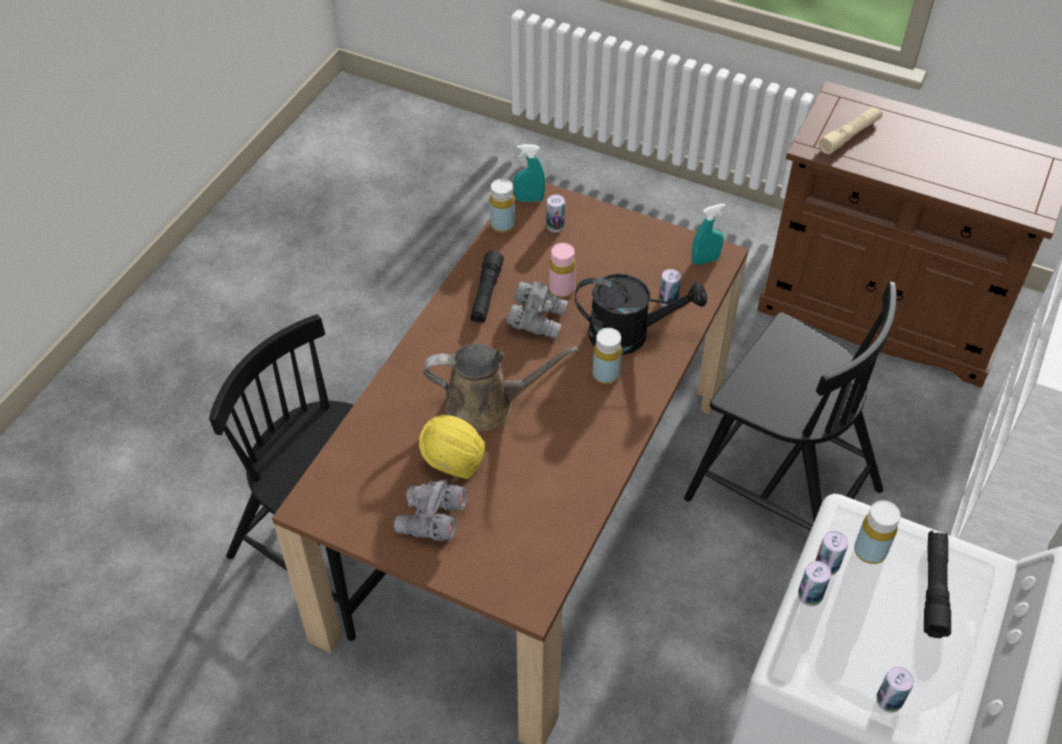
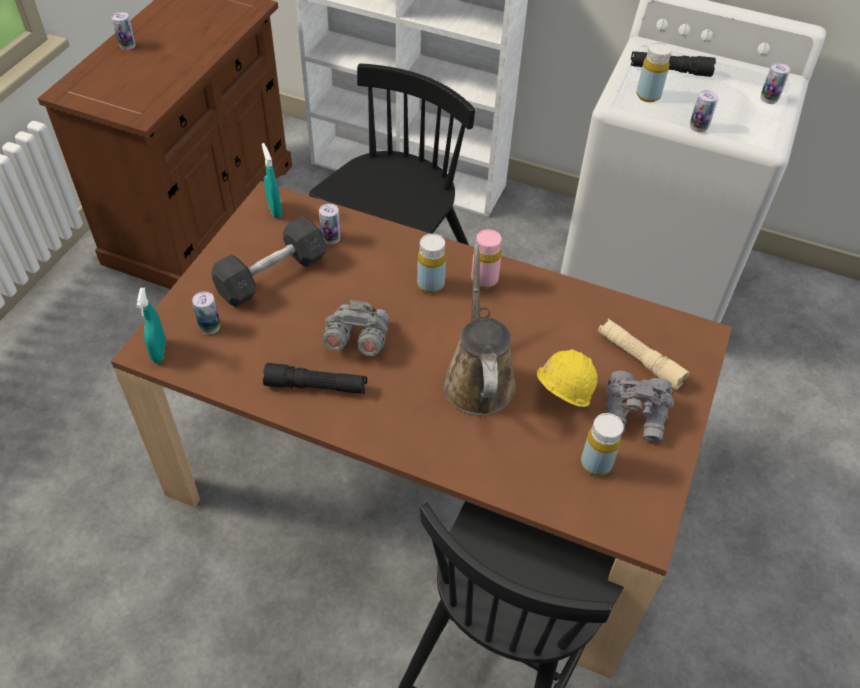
camera: 95 degrees left, 0 degrees up
(502, 225) = (201, 376): yellow bottle -> yellow bottle (596, 463)
(561, 289) = (312, 319): pink bottle -> pink bottle (484, 280)
(616, 261) = (272, 275): none -> grey dumbbell
(630, 334) = (376, 266): black watering can -> none
(826, 566) = (668, 117): can -> can (127, 45)
(849, 136) = (130, 90): beige flashlight -> beige flashlight (639, 359)

